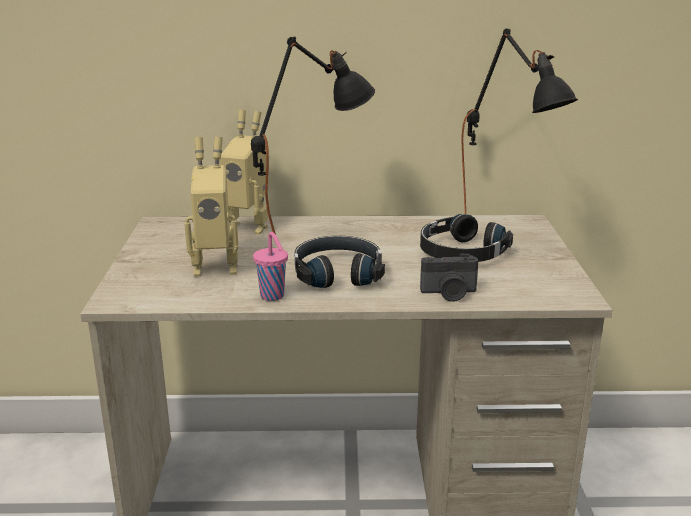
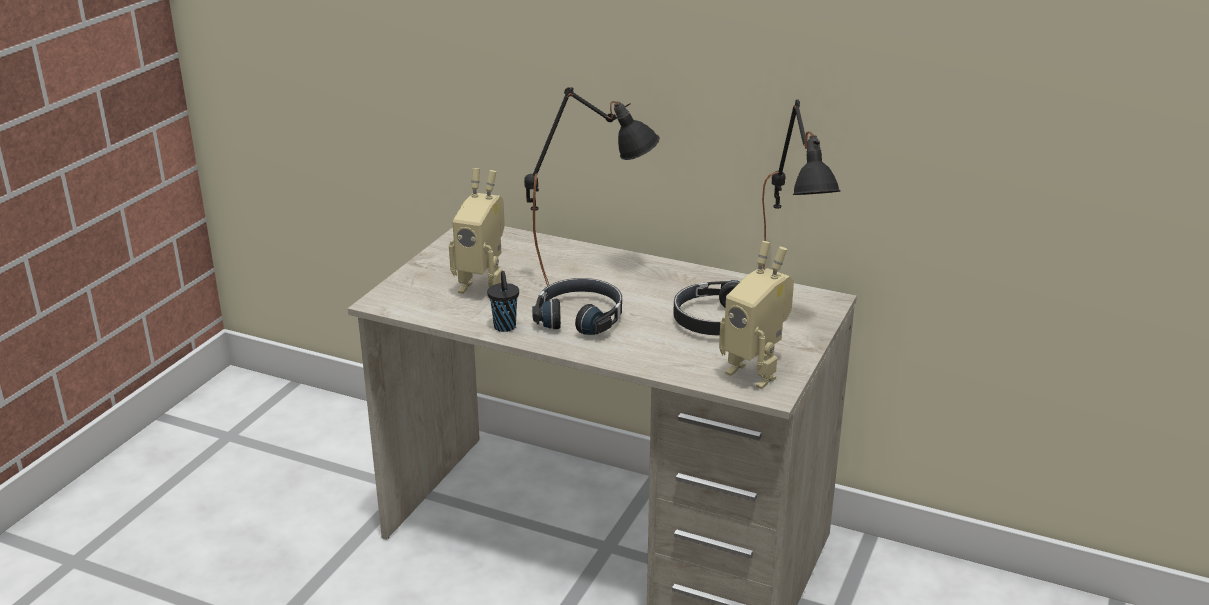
camera: 25 degrees right, 5 degrees up
(249, 226) = (549, 248): toy robot -> toy robot (755, 372)
(273, 296) = (505, 327): pink cup -> black cup
(449, 294) = (657, 360): camera -> none

